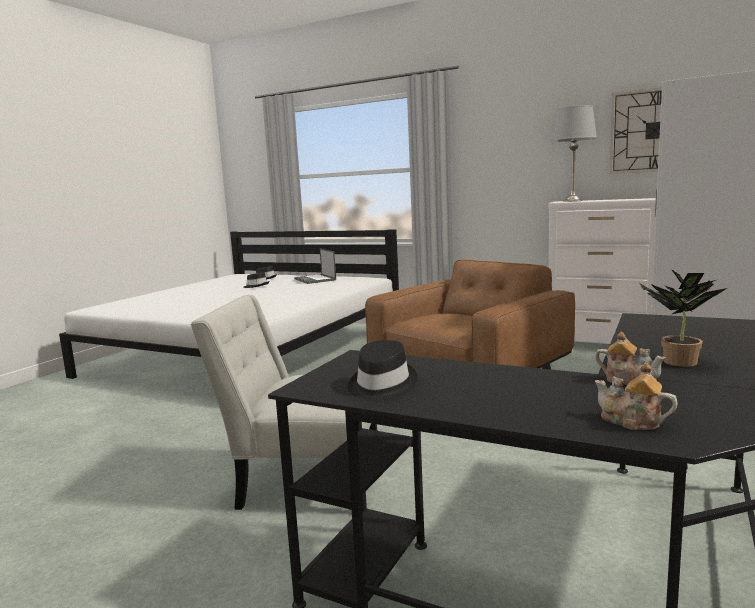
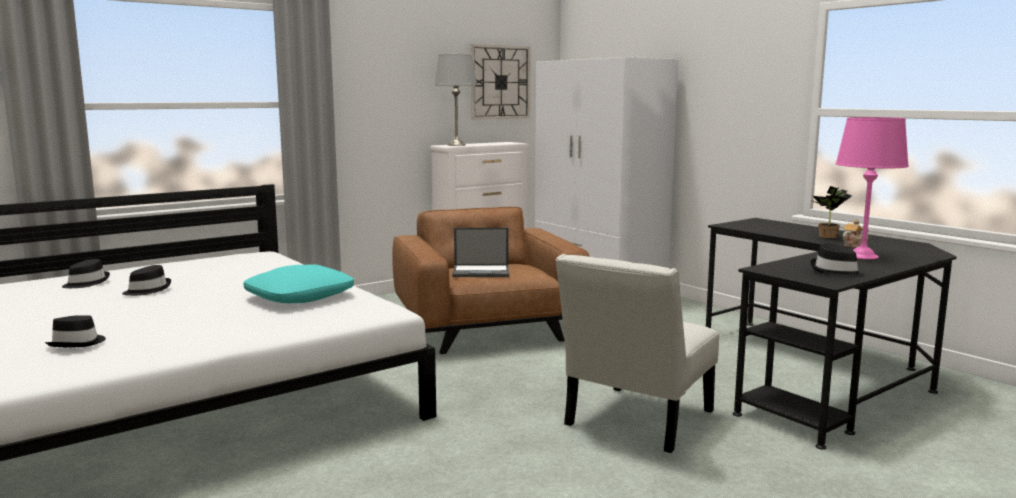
camera: 65 degrees left, 0 degrees up
(153, 301) = (78, 343): none -> black hat
(270, 303) = (300, 297): none -> turquoise pillow
(315, 279) = (198, 267): laptop -> laptop (482, 271)
(536, 391) = (863, 256): none -> pink table lamp
(631, 421) = (914, 254): teapot -> none

